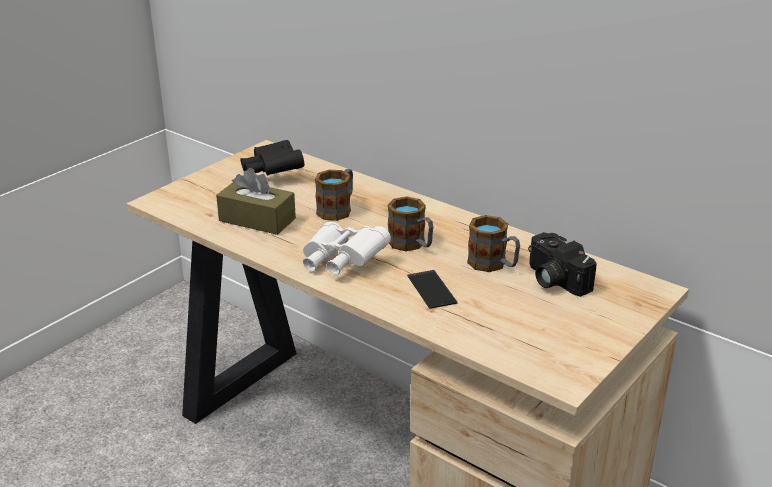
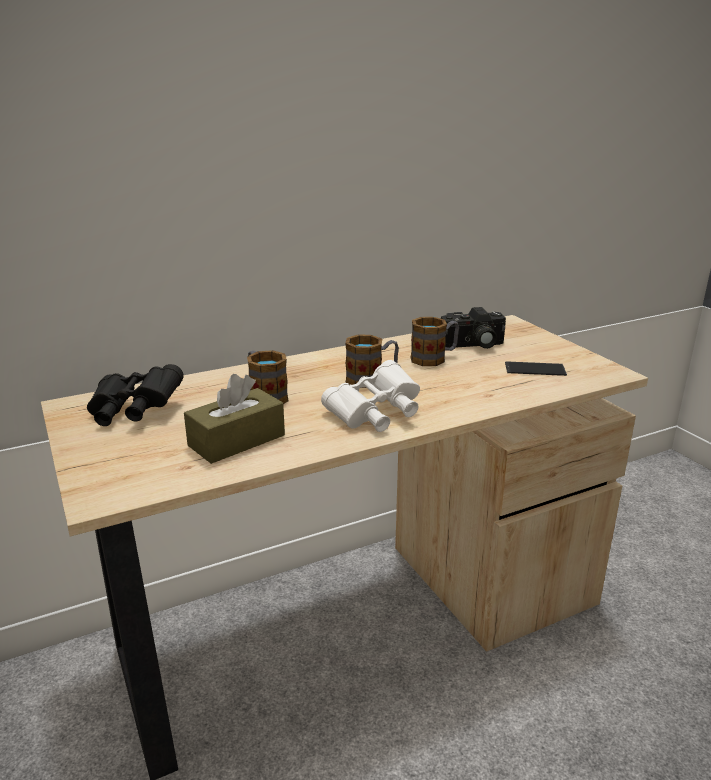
camera: 65 degrees left, 5 degrees down
(431, 289) = (456, 387): phone -> phone (535, 369)

